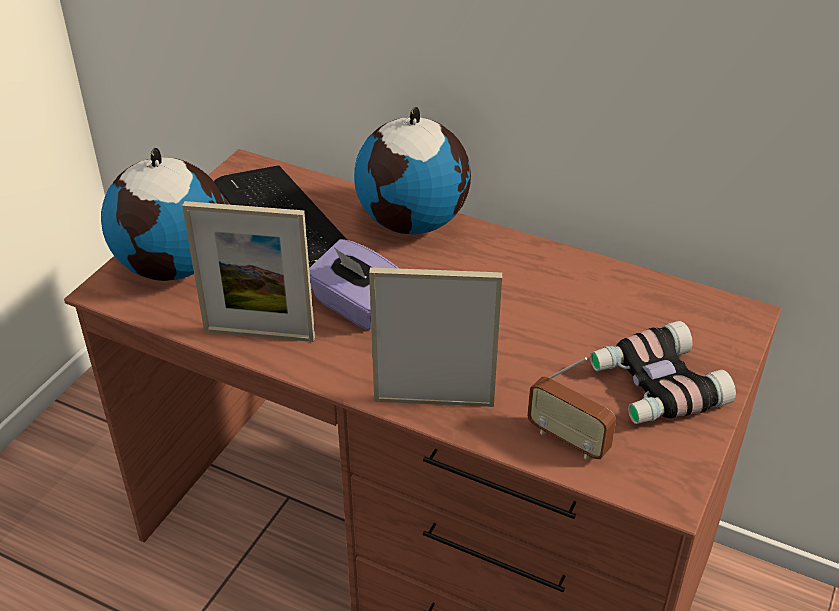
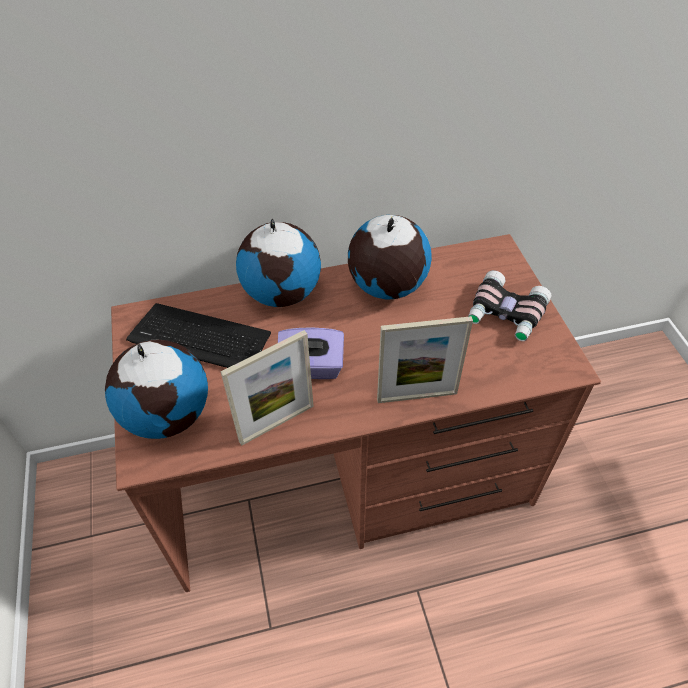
camera: 40 degrees left, 10 degrees up
(434, 401) = (417, 396): picture frame -> picture frame turned 150 degrees counterclockwise
(538, 278) = (386, 287): none -> globe
(568, 440) = (501, 372): radio -> none

